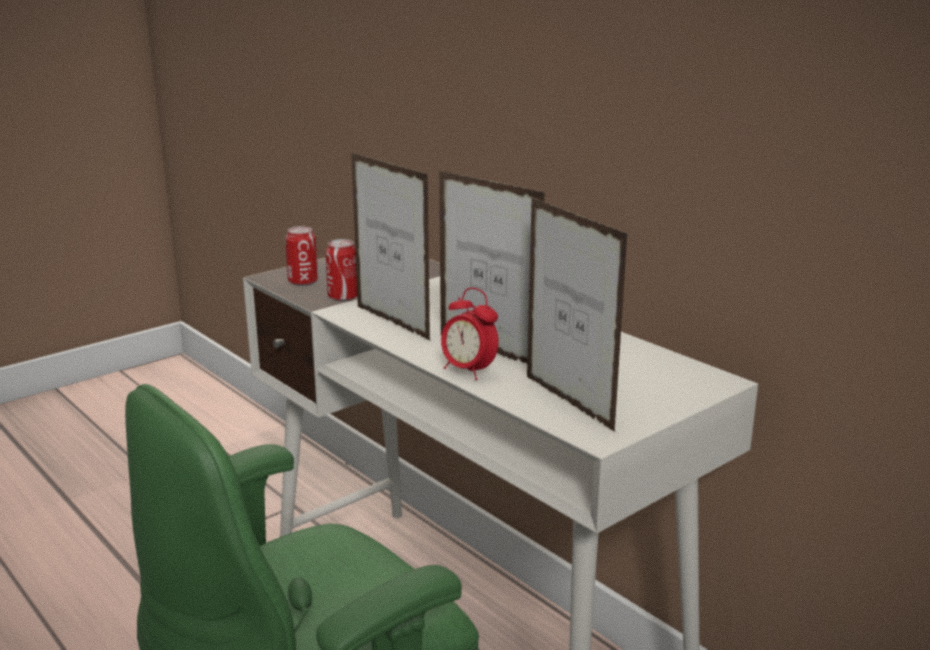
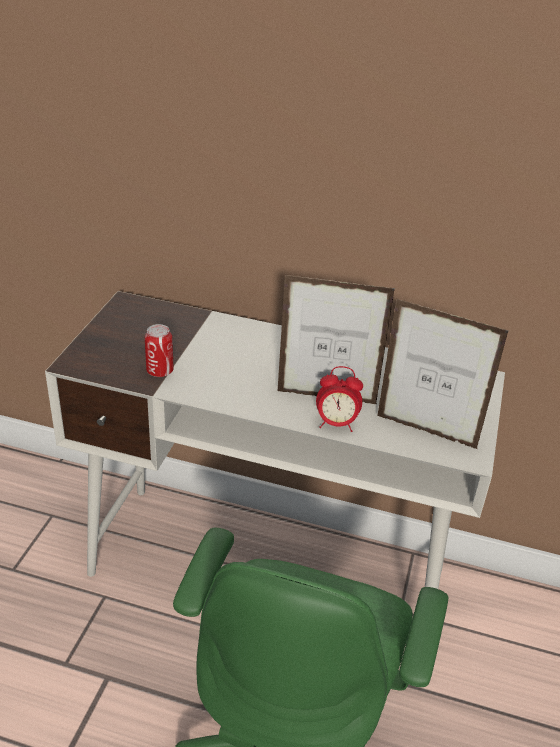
camera: 35 degrees left, 15 degrees up
(303, 282) = (106, 362): can -> none
(392, 323) = (230, 389): picture frame -> none

